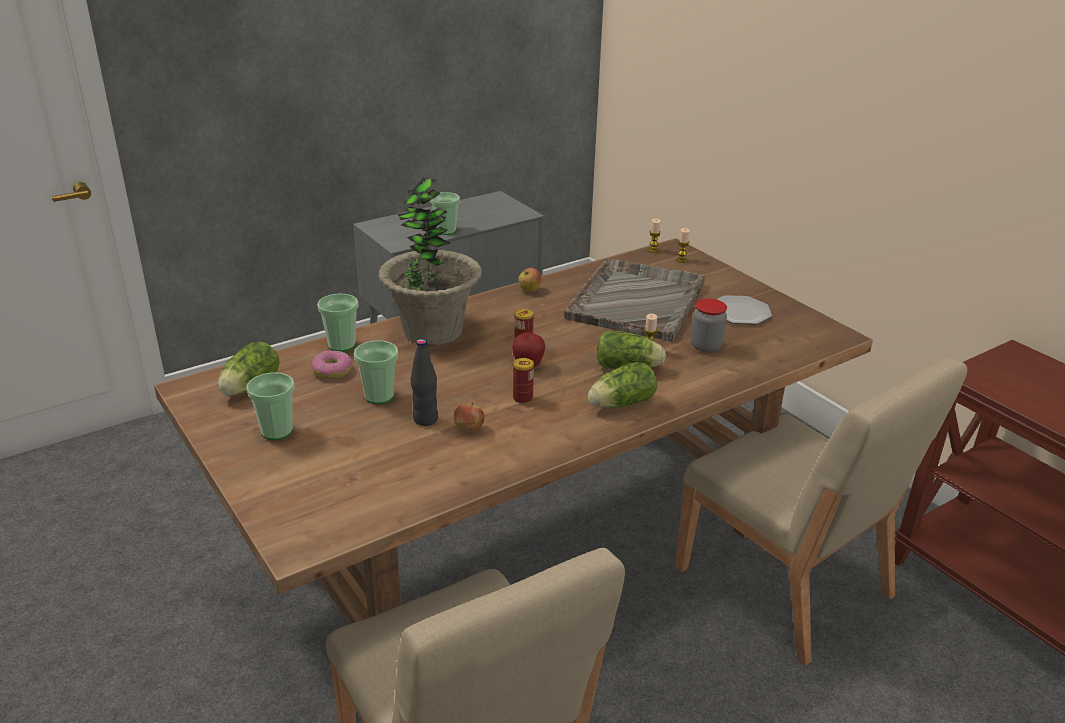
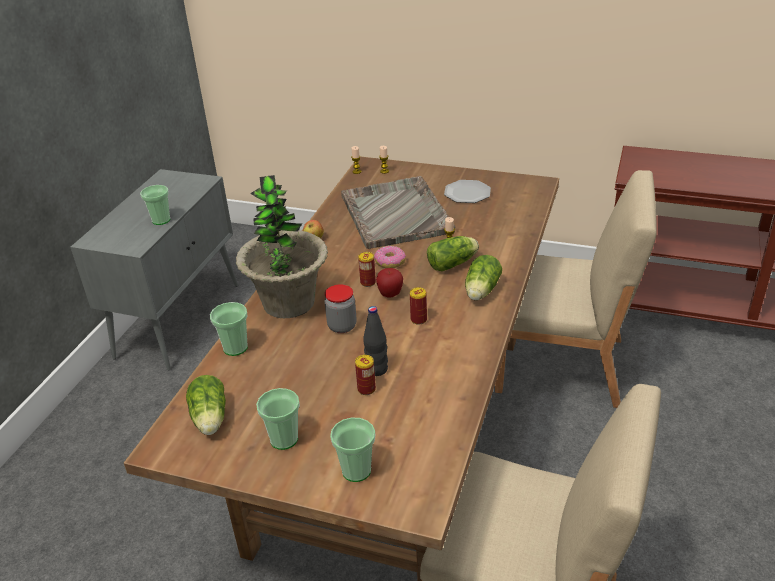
camera: 35 degrees left, 5 degrees up
(332, 371) = (258, 371): donut -> donut (390, 262)
(379, 396) = (320, 371): cup -> cup (356, 470)
(394, 430) = (366, 389): none -> can
(469, 429) = (414, 360): apple -> none
(706, 346) = (478, 226): jar -> jar (342, 326)

